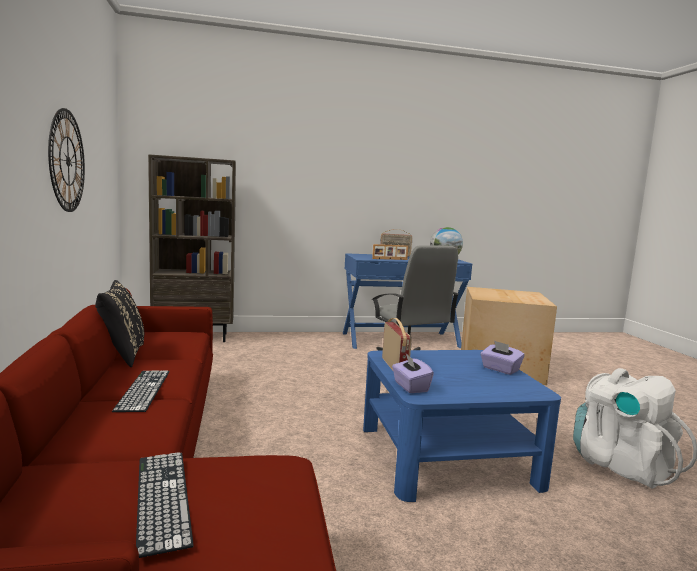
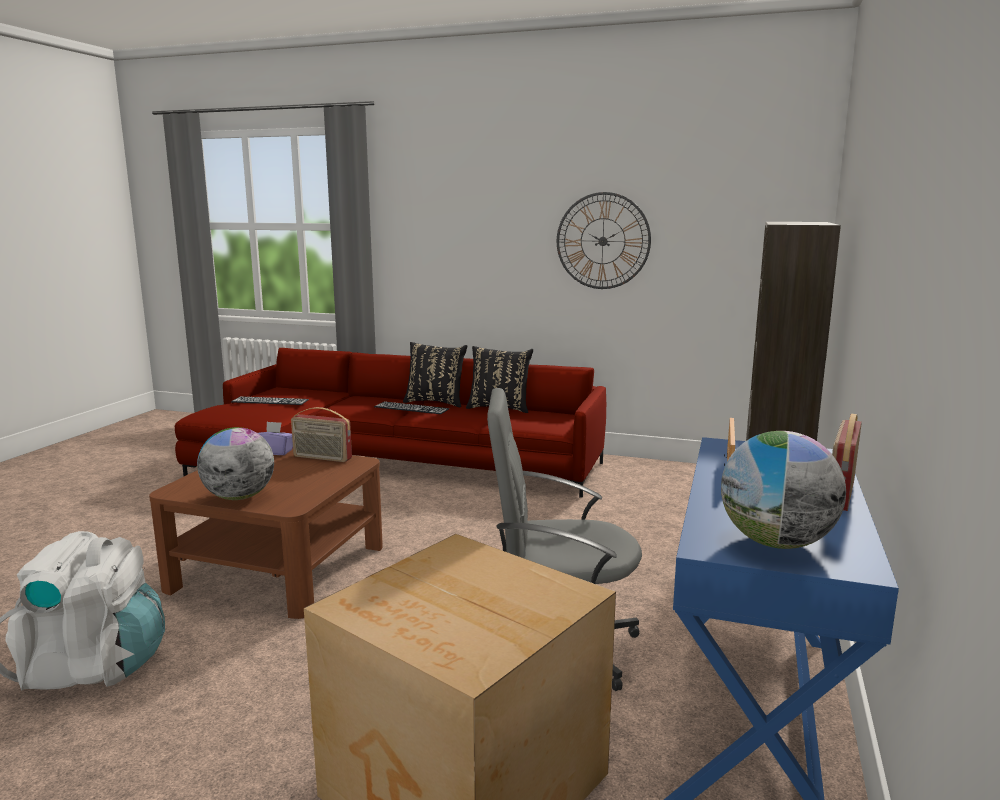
camera: 120 degrees right, 5 degrees up
(98, 386) = (436, 402): none -> black pillow
(445, 455) = (280, 566): blue coffee table -> brown coffee table
(500, 369) = (239, 497): purple tissue box -> globe

